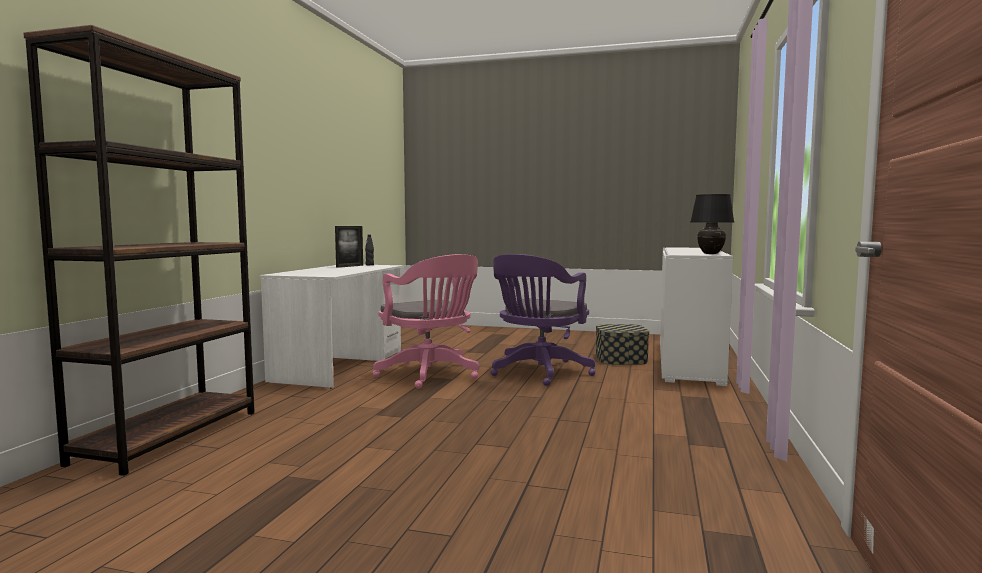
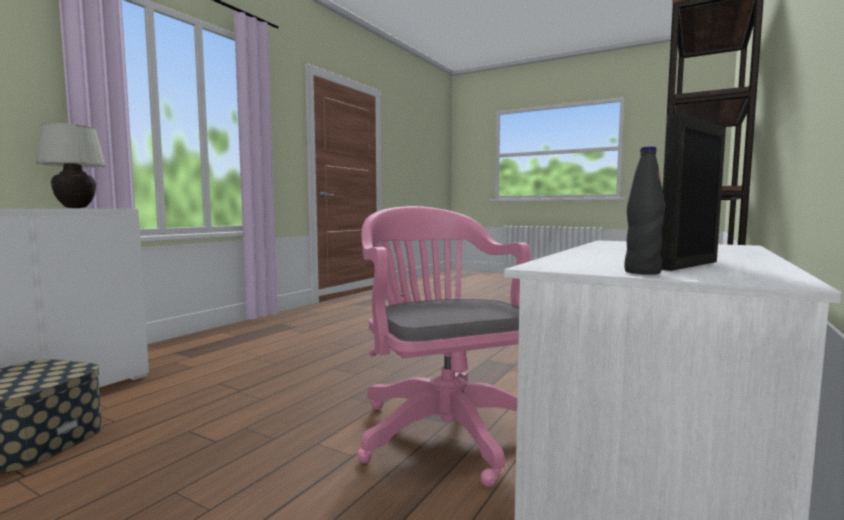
camera: 165 degrees left, 0 degrees up
(538, 373) = (263, 413): purple office chair -> none
(710, 254) = (75, 208): black table lamp -> white table lamp

